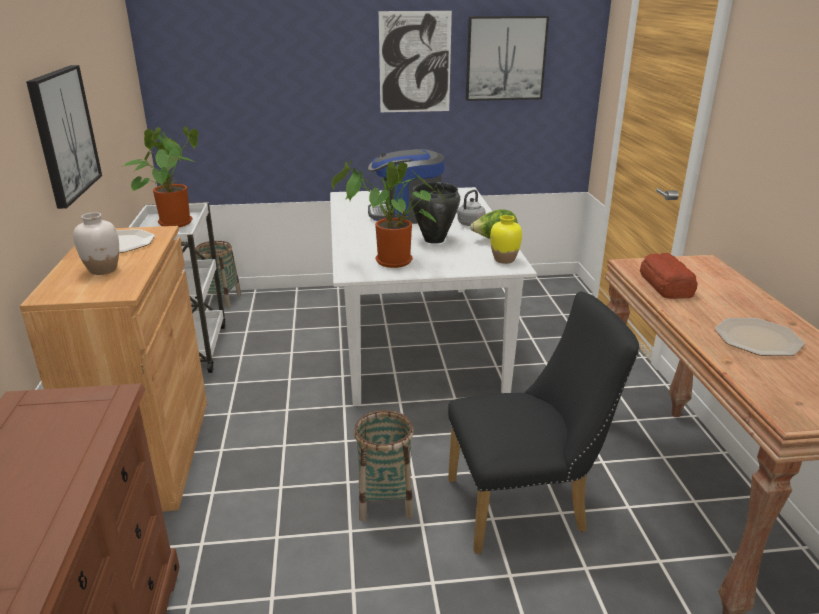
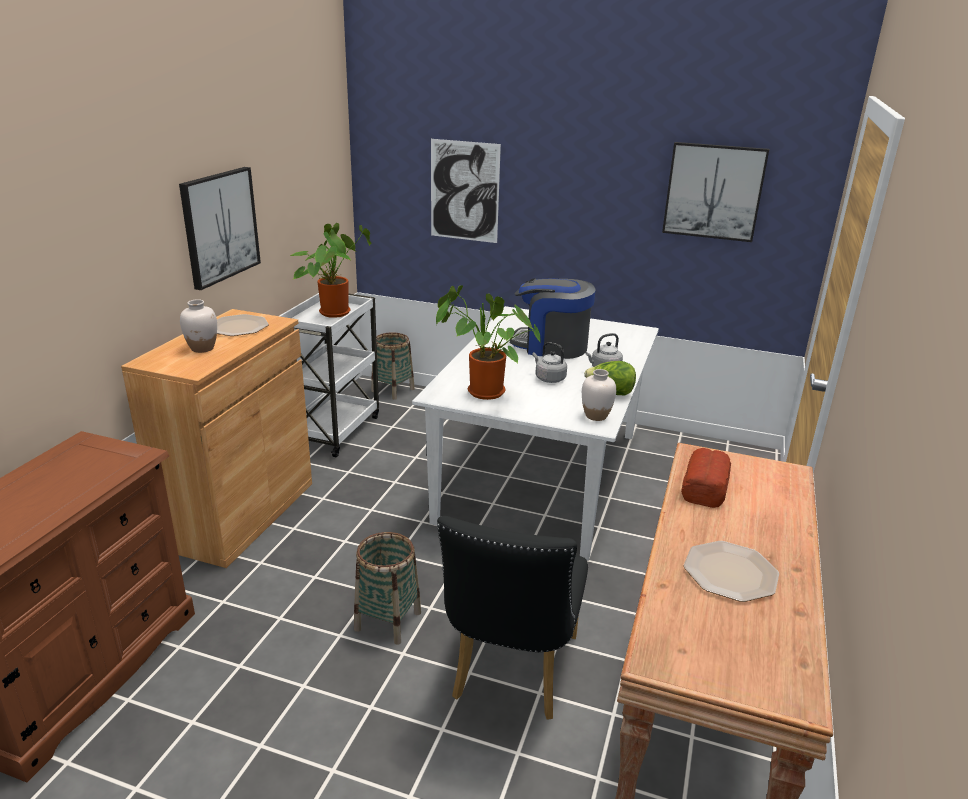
camera: 25 degrees right, 0 degrees up
(415, 62) = (610, 185): picture -> picture (464, 191)
(433, 240) = (548, 378): black cooking pot -> grey kettle
(504, 260) = (596, 416): yellow vase -> white vase
(526, 506) = (510, 673): black chair -> black chair turned 90 degrees clockwise

